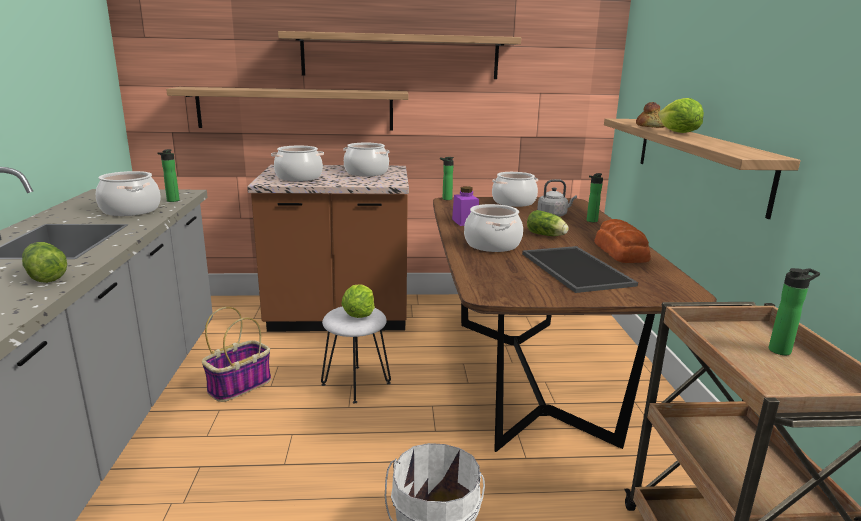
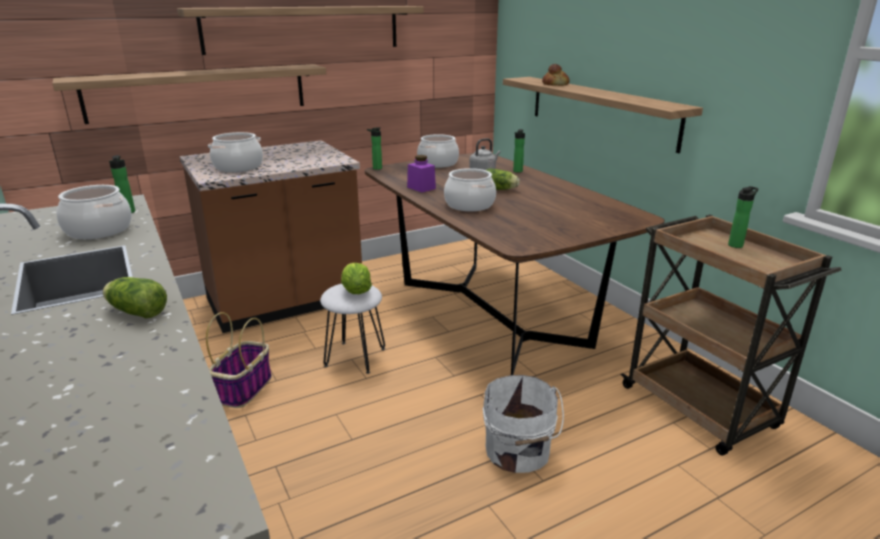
camera: 25 degrees left, 5 degrees up
(366, 173) = (298, 153): cooking pot -> none
(578, 269) = (555, 213): tray -> none
(620, 251) = (567, 194): bread -> none
(677, 132) = (586, 89): lettuce -> none

